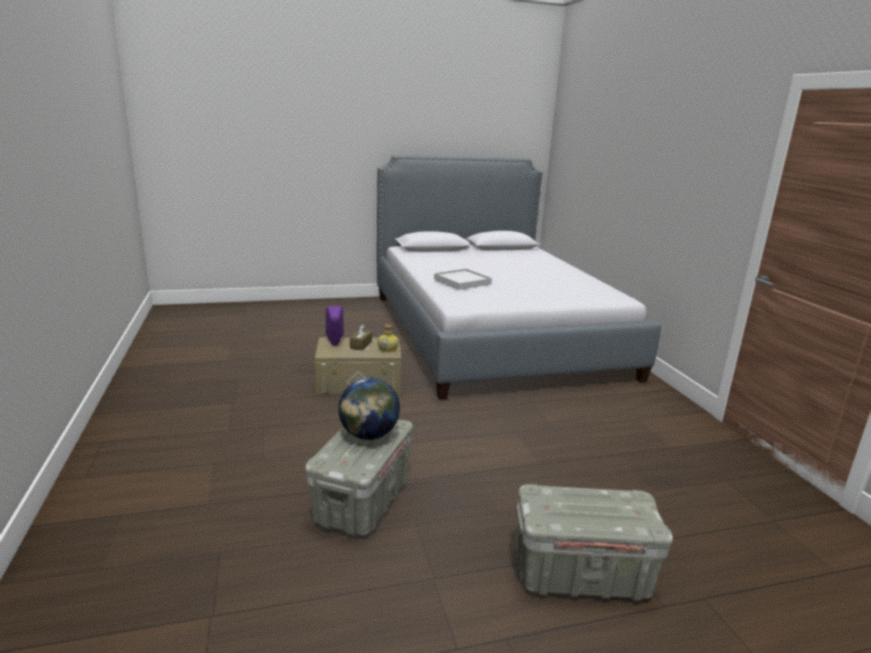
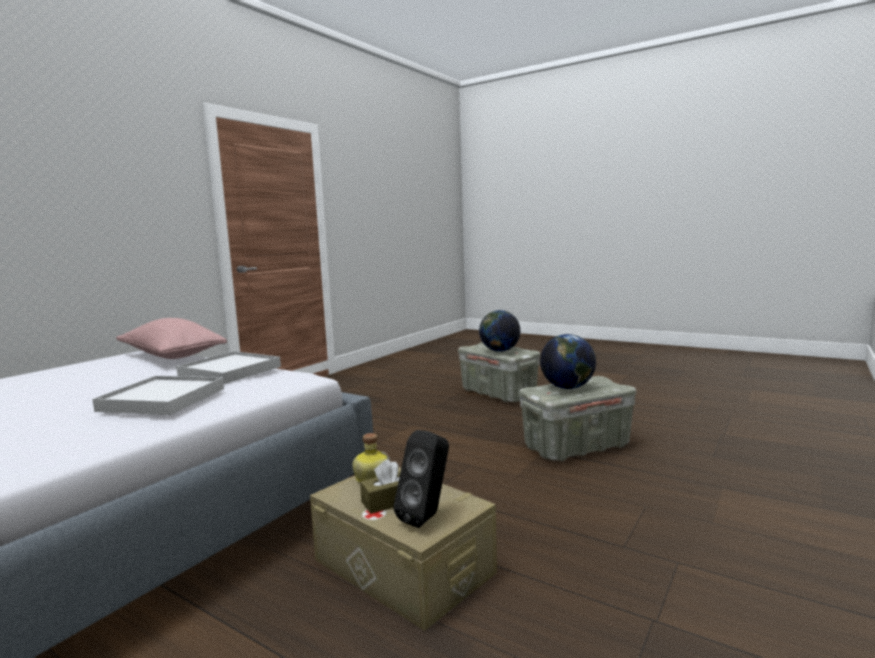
camera: 130 degrees left, 10 degrees down
(335, 345) = (427, 517): purple speaker -> black speaker
(498, 296) = (230, 371): none -> white tray
(571, 499) = (499, 351): none -> globe
(586, 299) = (172, 356): none -> pink pillow

